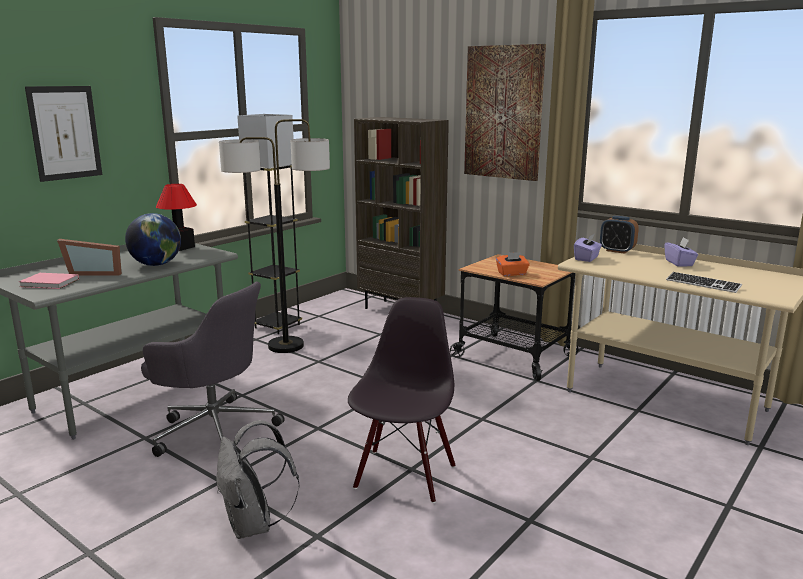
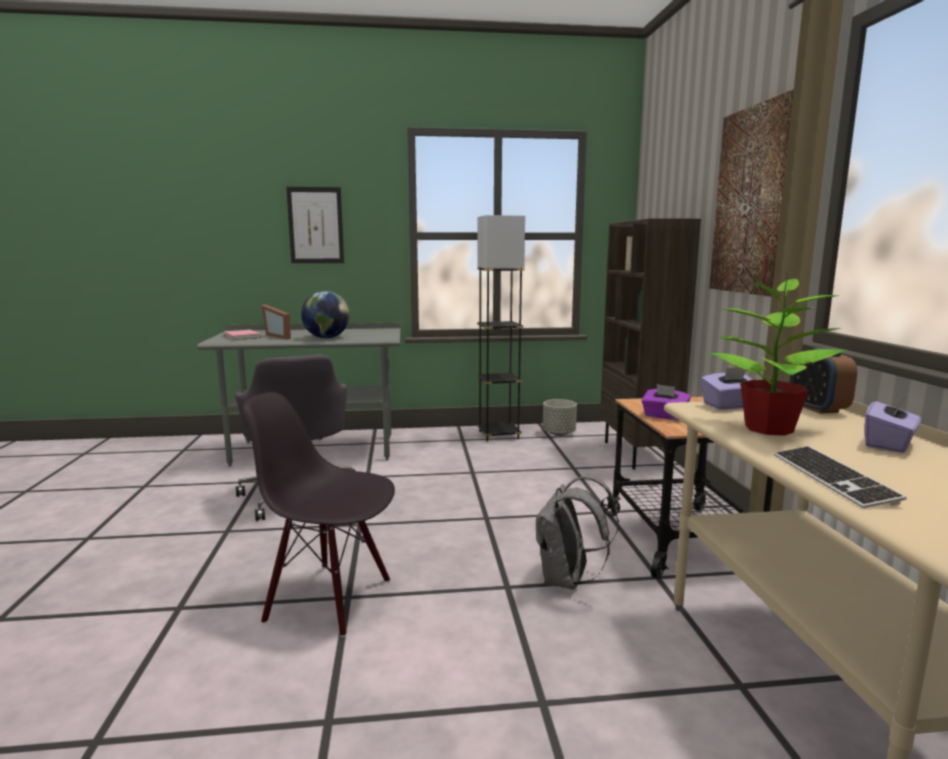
camera: 45 degrees right, 5 degrees down
(180, 247) = (380, 332): table lamp -> none
(253, 525) = (172, 574): grey backpack -> grey backpack (568, 580)
(285, 346) = (473, 452): floor lamp -> none
(320, 311) = (558, 433): none -> grey planter
(404, 475) = (330, 599): black chair -> black chair turned 135 degrees counterclockwise
(512, 274) = (664, 416): orange tissue box -> purple tissue box
(631, 267) = (767, 429): none -> potted plant

